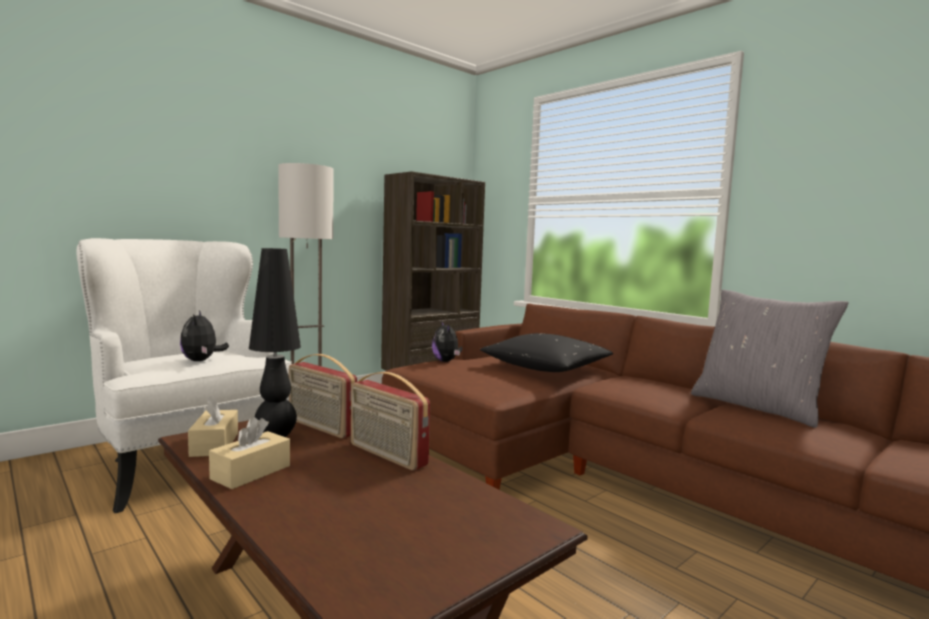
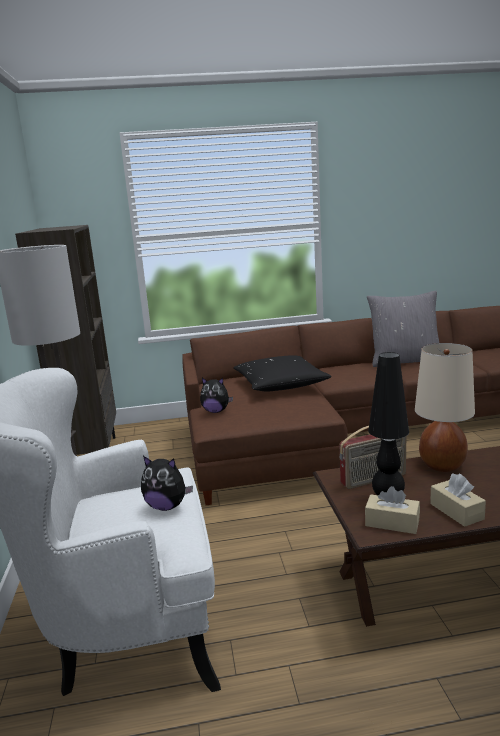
camera: 55 degrees left, 10 degrees up
(386, 455) = (442, 465): radio -> beige table lamp

